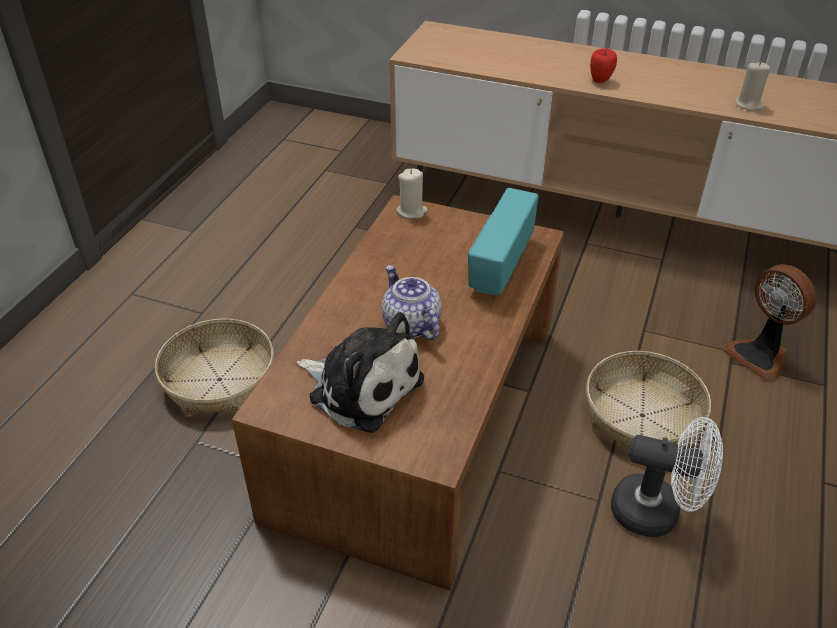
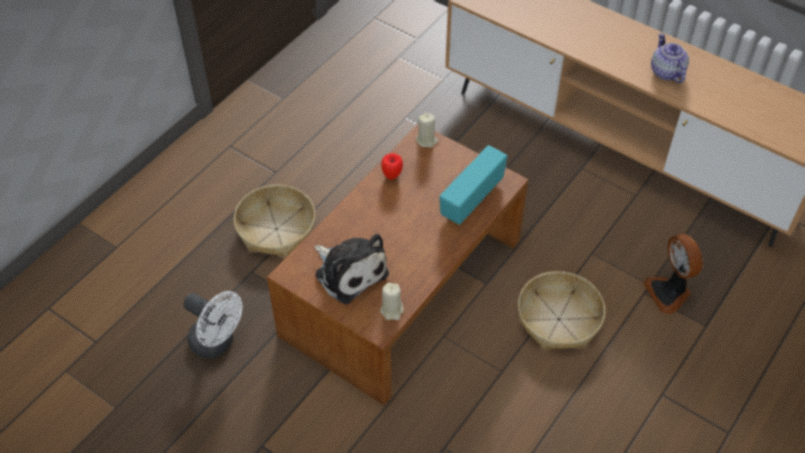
camera: 15 degrees right, 10 degrees up
(410, 324) = (394, 233): teapot -> teapot (666, 72)
(600, 81) = (603, 53): apple -> apple (392, 176)
(656, 512) = (536, 388): white fan -> white fan (217, 343)
(748, 104) = (708, 100): beige candle -> beige candle (392, 310)

